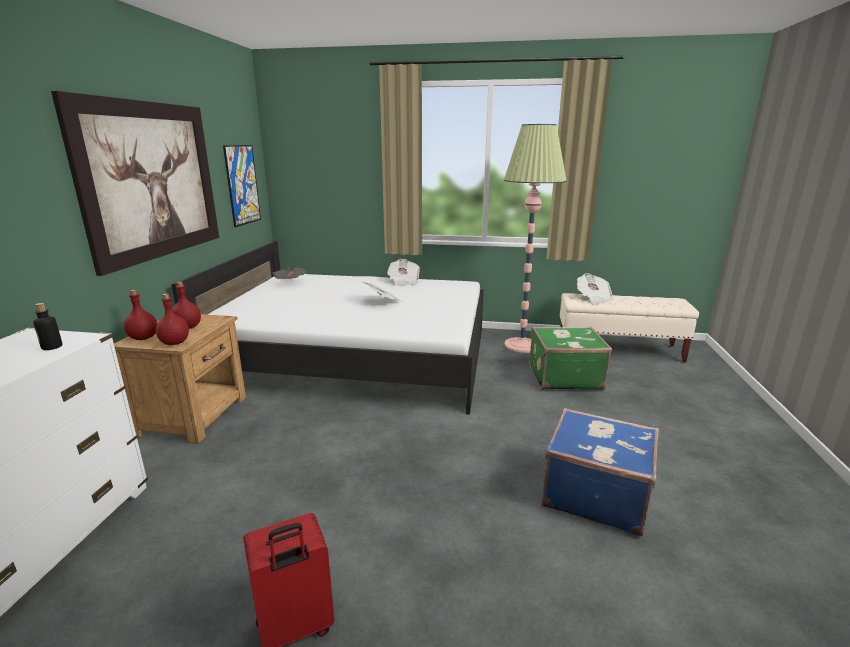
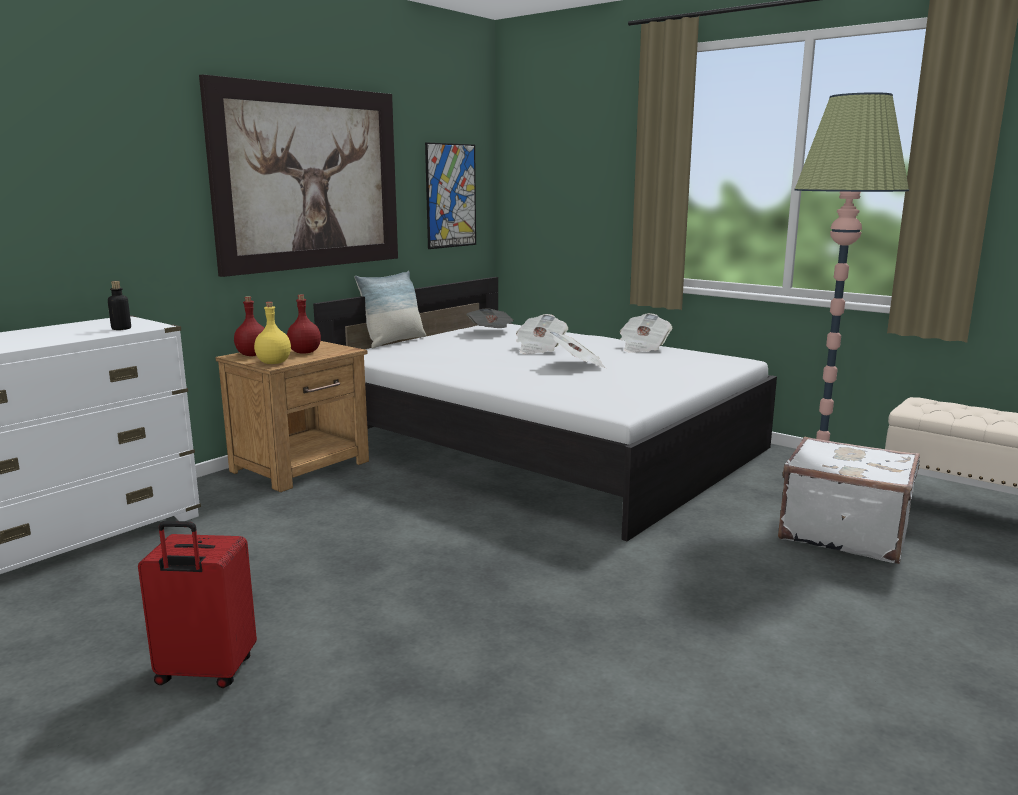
camera: 30 degrees right, 5 degrees down
(175, 342) = (274, 362): red bottle -> yellow bottle
(228, 301) = (394, 341): none -> pillow
(563, 377) = (843, 533): green suitcase -> white suitcase
(593, 298) = (956, 409): newspaper -> newspaper (539, 349)
(595, 493) = (709, 680): blue suitcase -> none

